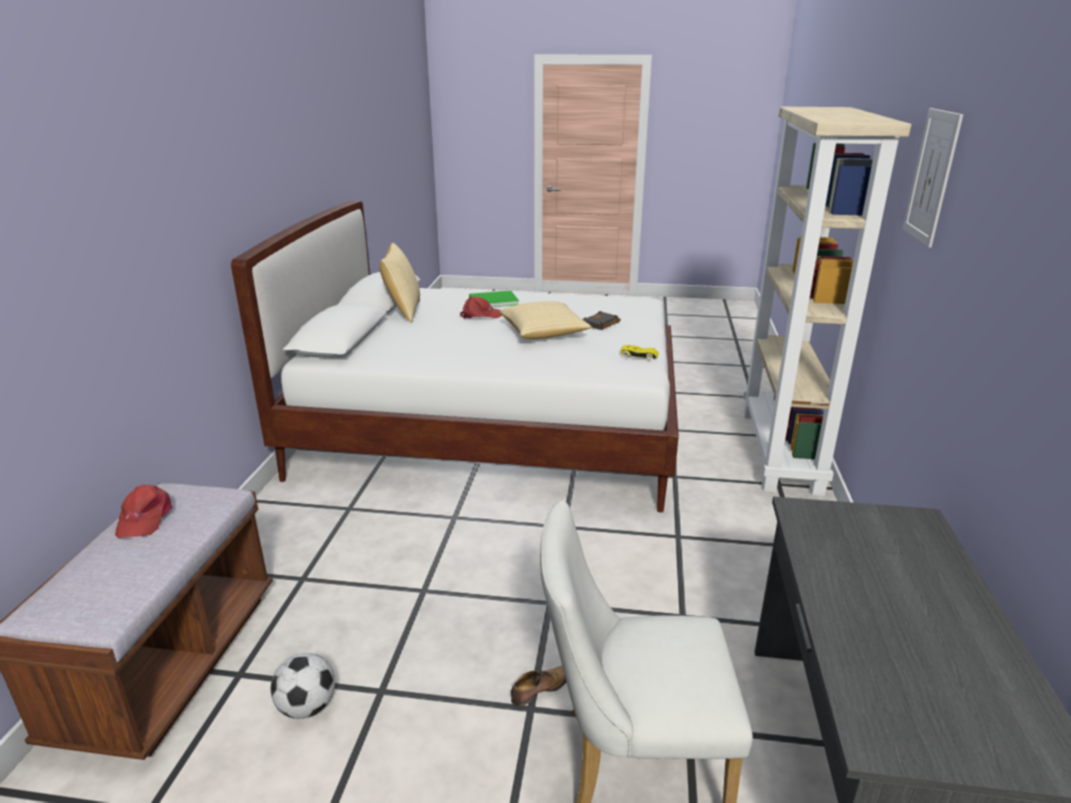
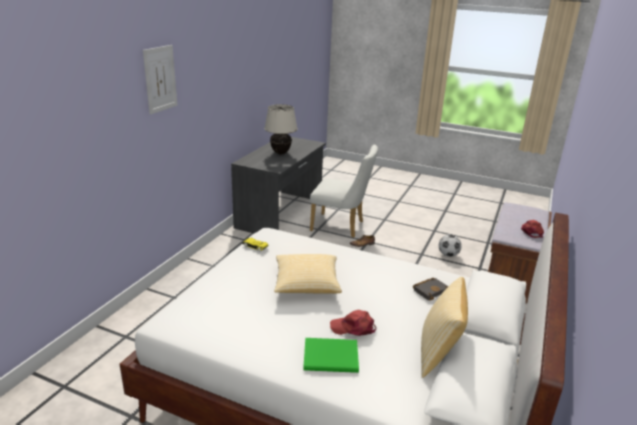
camera: 165 degrees left, 0 degrees up
(601, 324) = (248, 289): black book -> black book (430, 290)
(781, 451) = (134, 320): beige bookcase -> none
(898, 602) = (280, 153): none -> beige table lamp

